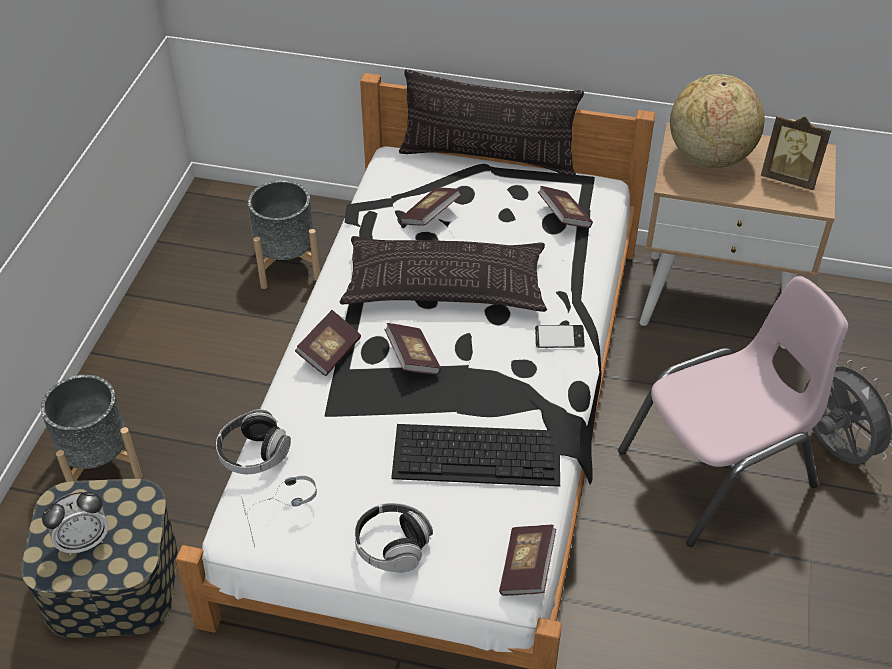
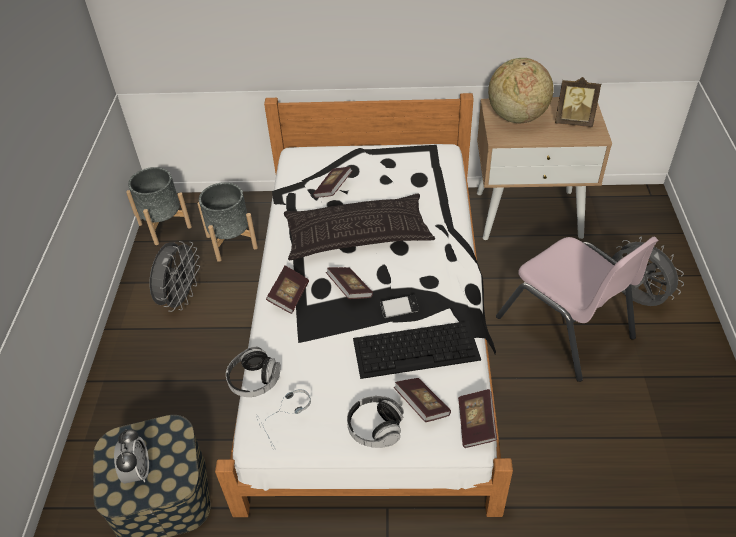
camera: 10 degrees left, 0 degrees up
(84, 541) = (138, 471): alarm clock -> alarm clock turned 60 degrees counterclockwise
(99, 466) = (130, 410): grey planter -> grey planter (164, 225)
(200, 330) = (180, 298): none -> grey fan
(488, 157) = (360, 143): pillow -> none
(559, 339) = (448, 257): phone -> phone (399, 308)
(564, 217) = (424, 174): book -> book (421, 405)
(719, 470) = (565, 327): pink chair -> pink chair turned 90 degrees clockwise

